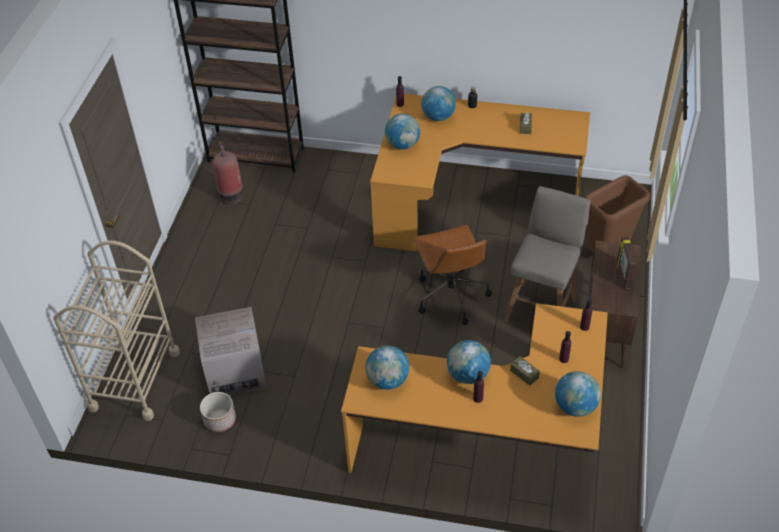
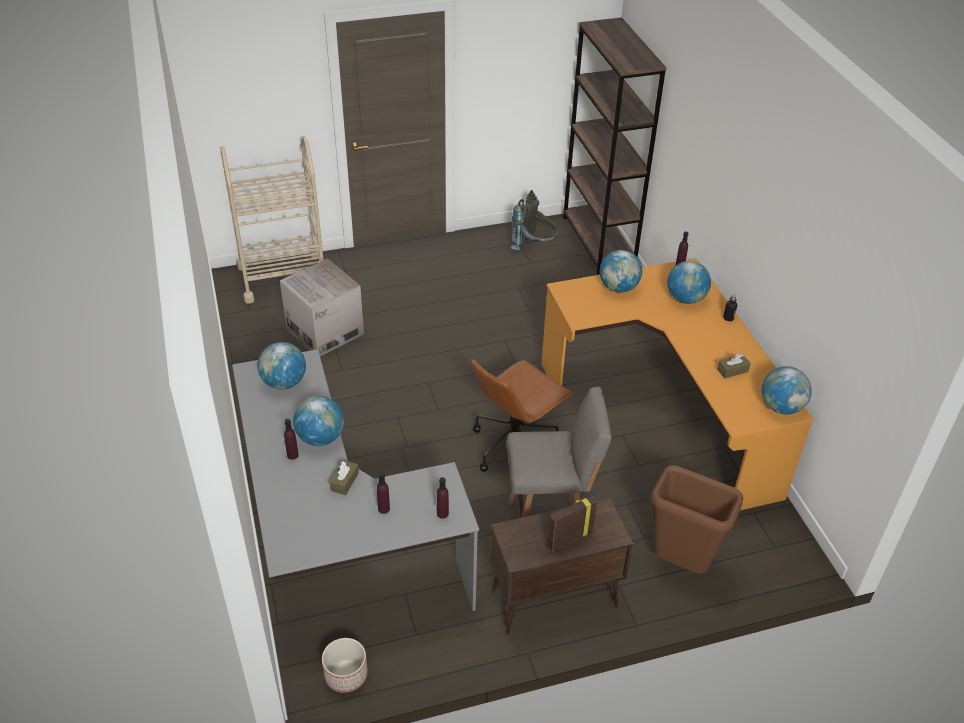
camera: 60 degrees right, 5 degrees down
(220, 420) = (267, 342): planter -> planter (345, 675)
(231, 194) = (534, 247): fire extinguisher -> grey backpack
(490, 443) = (335, 544): orange desk -> grey desk
(575, 406) = (319, 538): globe -> globe (781, 407)

